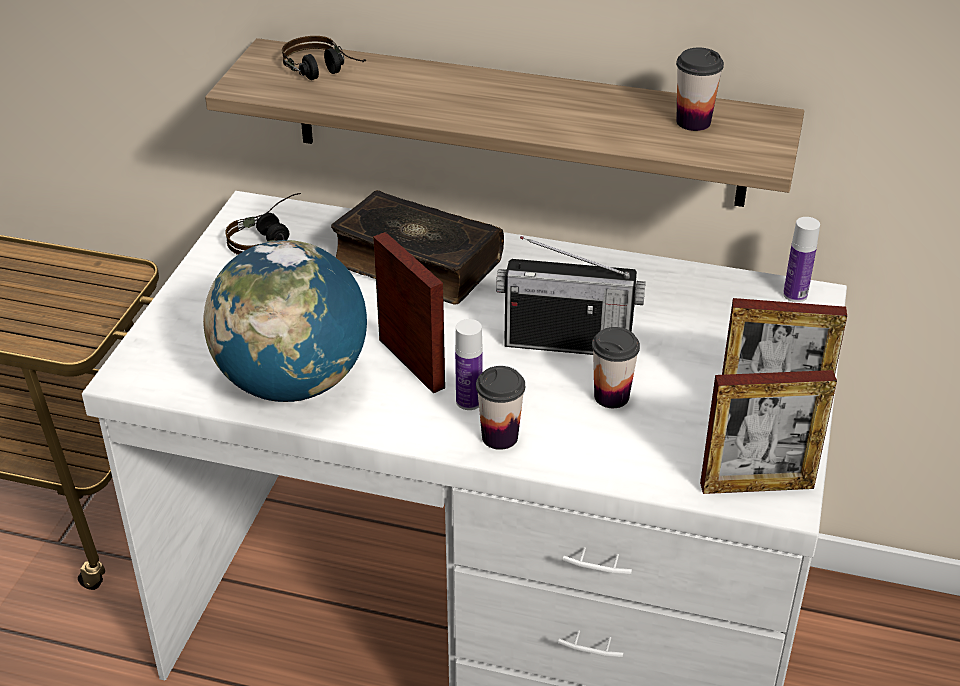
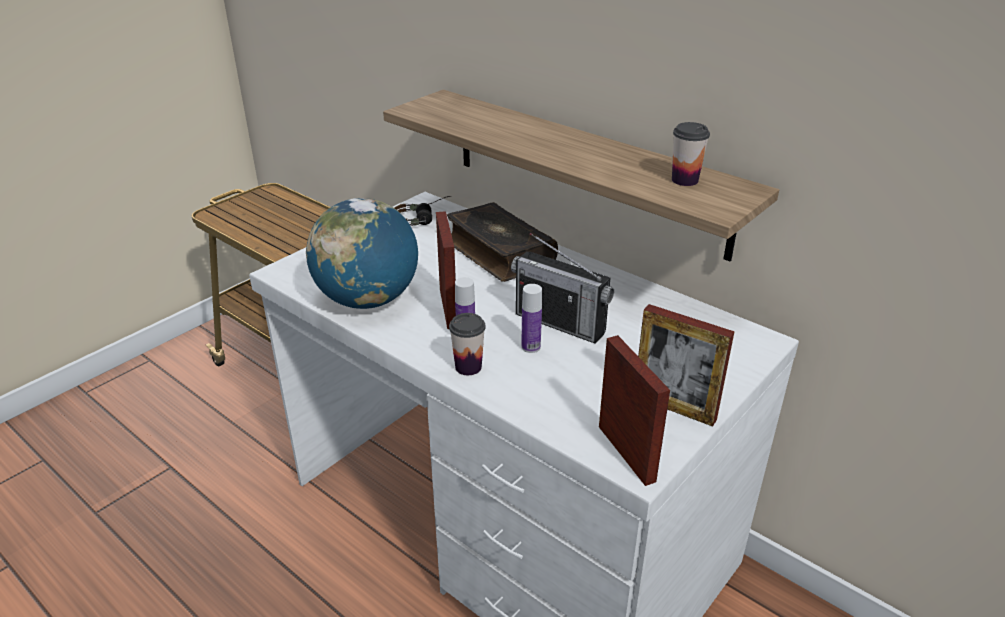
camera: 25 degrees right, 5 degrees down
(325, 73) = (464, 112): headphones -> none
(611, 396) = (564, 364): cup -> none
(756, 485) = (626, 453): picture frame -> picture frame turned 135 degrees counterclockwise
(795, 295) = (751, 336): bottle -> bottle (531, 347)

